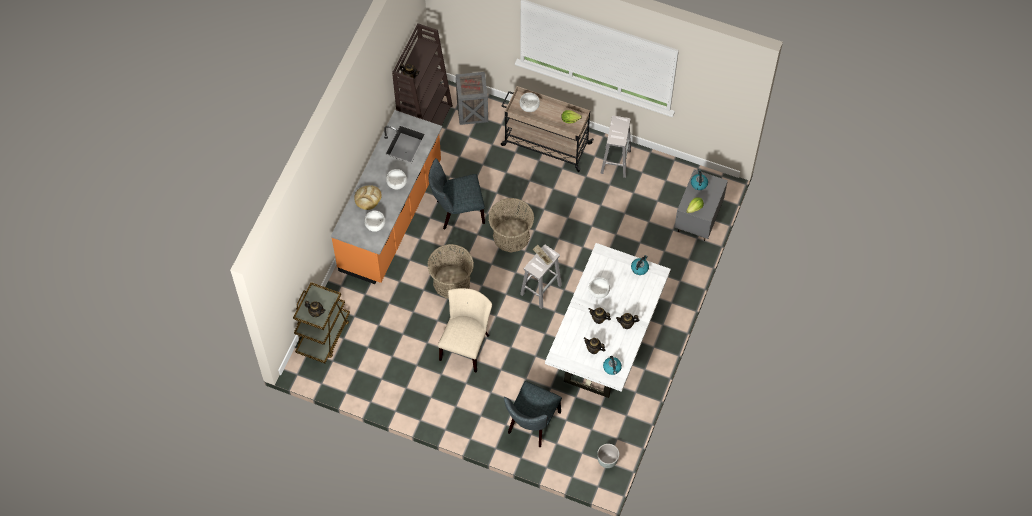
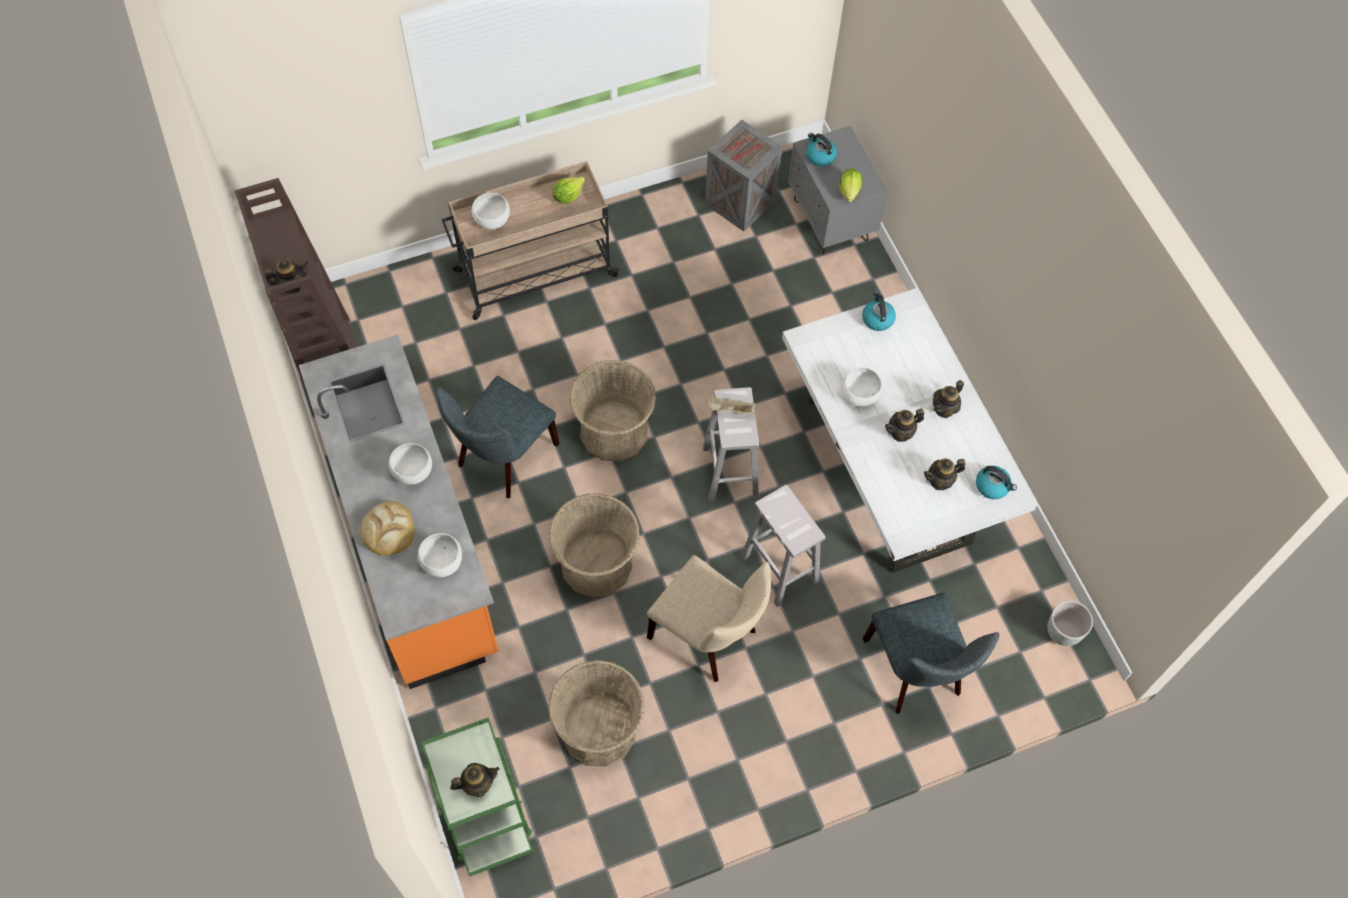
camera: 45 degrees left, 0 degrees up
(323, 335) = (483, 808): brown cart -> green cart
(391, 343) = (598, 730): none -> basket
(466, 344) = (708, 636): beige chair -> beige chair turned 150 degrees clockwise
(473, 111) = (387, 304): crate -> crate (741, 202)
(615, 161) = (650, 226): white stool -> white stool (778, 568)

